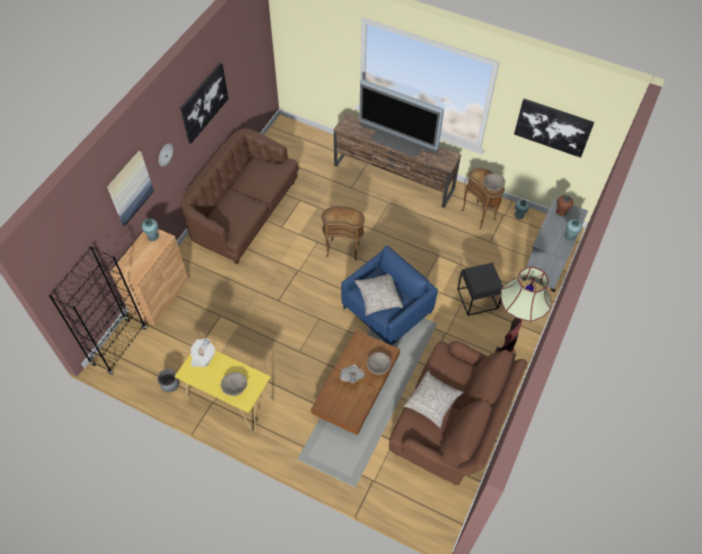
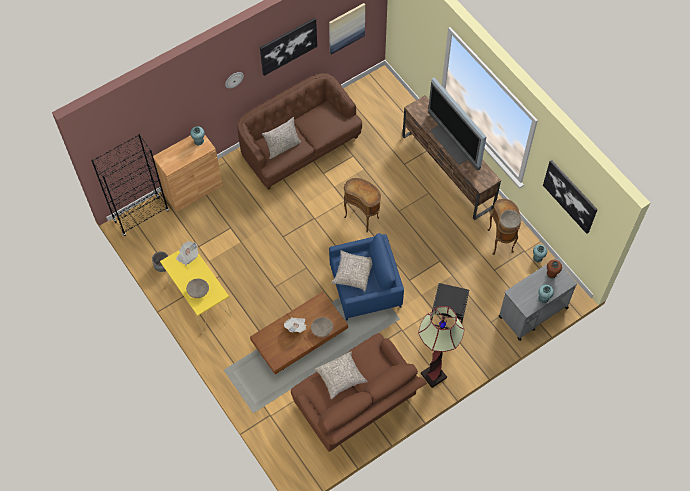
camera: 30 degrees right, 5 degrees up
(130, 188) = (190, 99): picture -> picture (346, 28)
(235, 213) = (282, 147): none -> grey pillow

